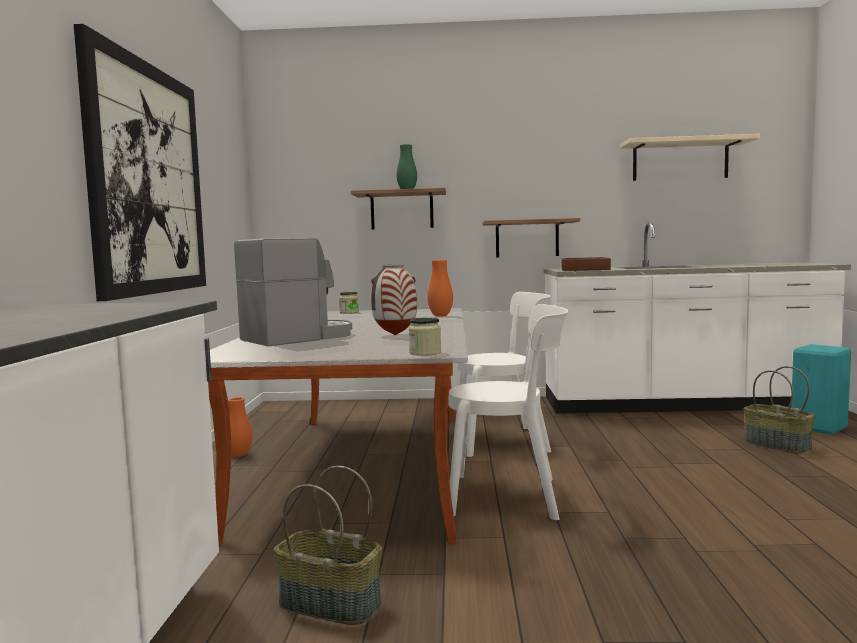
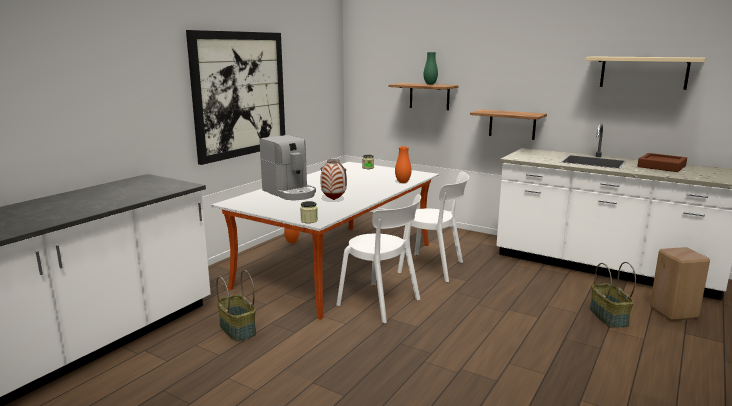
camera: 30 degrees right, 10 degrees up
(299, 337) = (290, 192): coffee machine -> coffee machine turned 60 degrees clockwise
(585, 269) = (530, 157): brown tray -> brown tray (661, 166)
(820, 428) = (675, 313): turquoise stool -> beige stool

